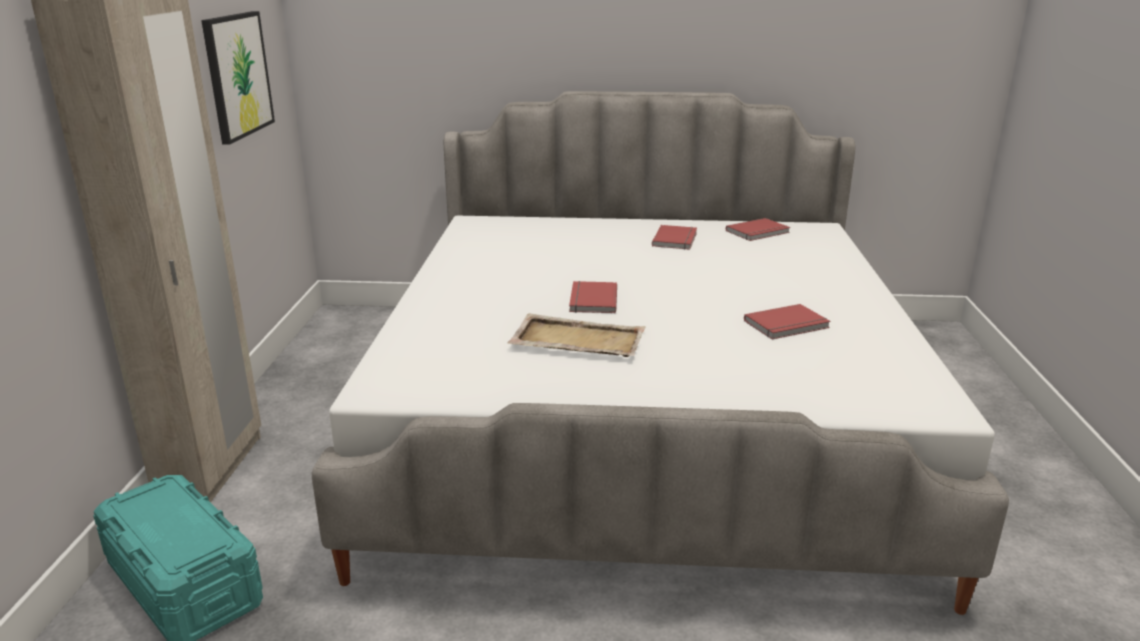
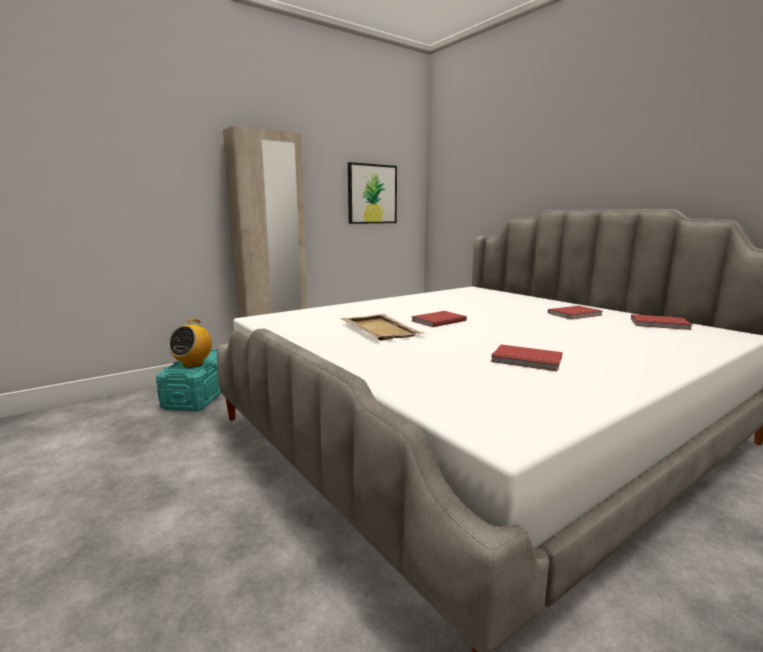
camera: 50 degrees right, 10 degrees down
(185, 533) = (193, 364): none -> radio

